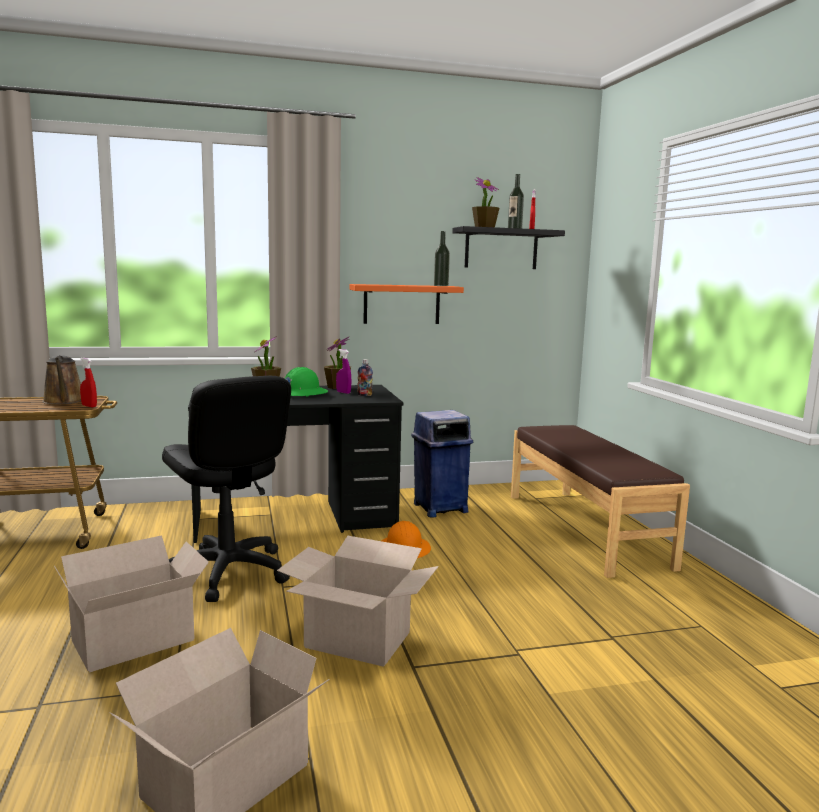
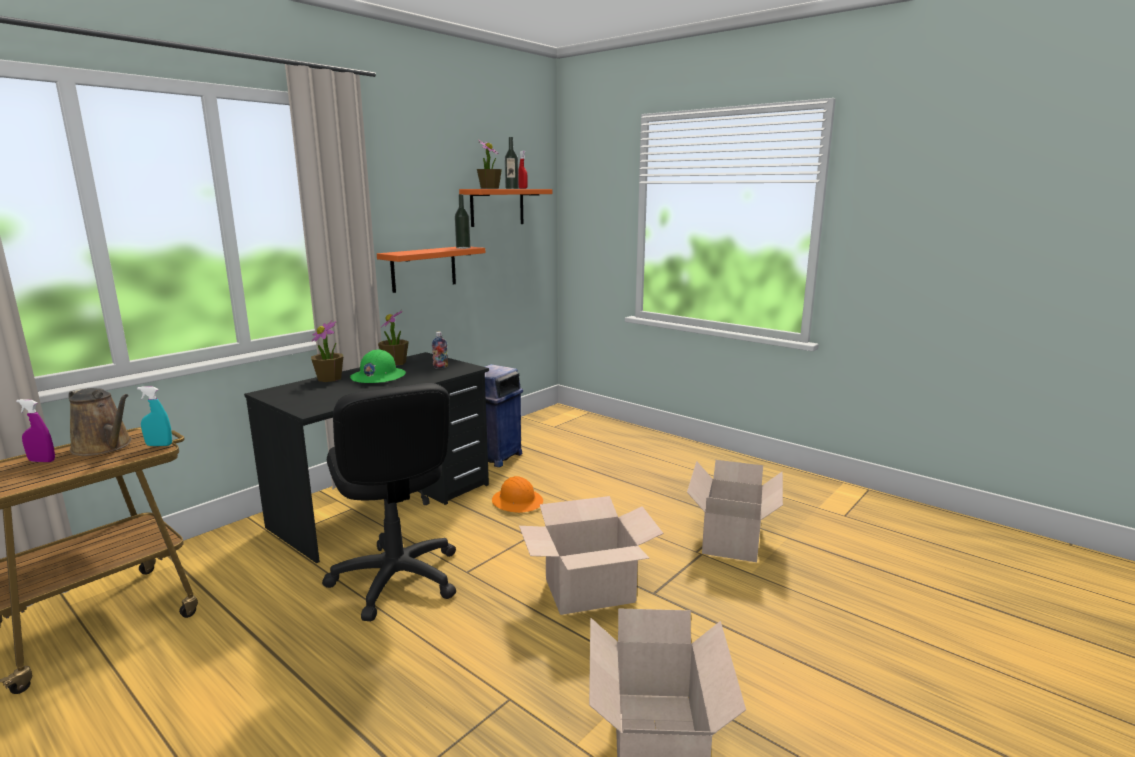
camera: 35 degrees left, 5 degrees up
(89, 406) = (159, 445): red spray bottle -> turquoise spray bottle
(137, 640) = (408, 676): cardboard box -> cardboard box (732, 537)
(227, 572) = (396, 579): black office chair -> black office chair turned 45 degrees clockwise
(343, 392) = (415, 368): purple spray bottle -> purple spray bottle (42, 461)
(501, 249) = (497, 207): black shelf -> orange shelf
(585, 529) = (619, 443): brown bench -> none

